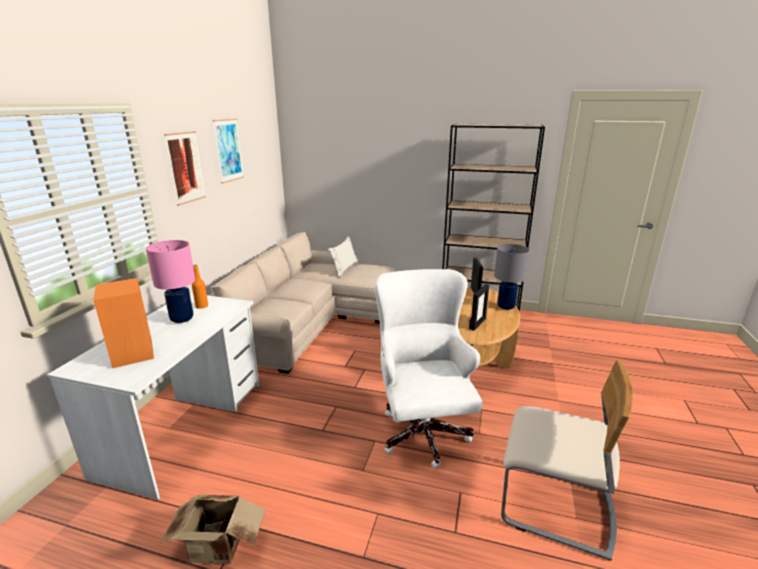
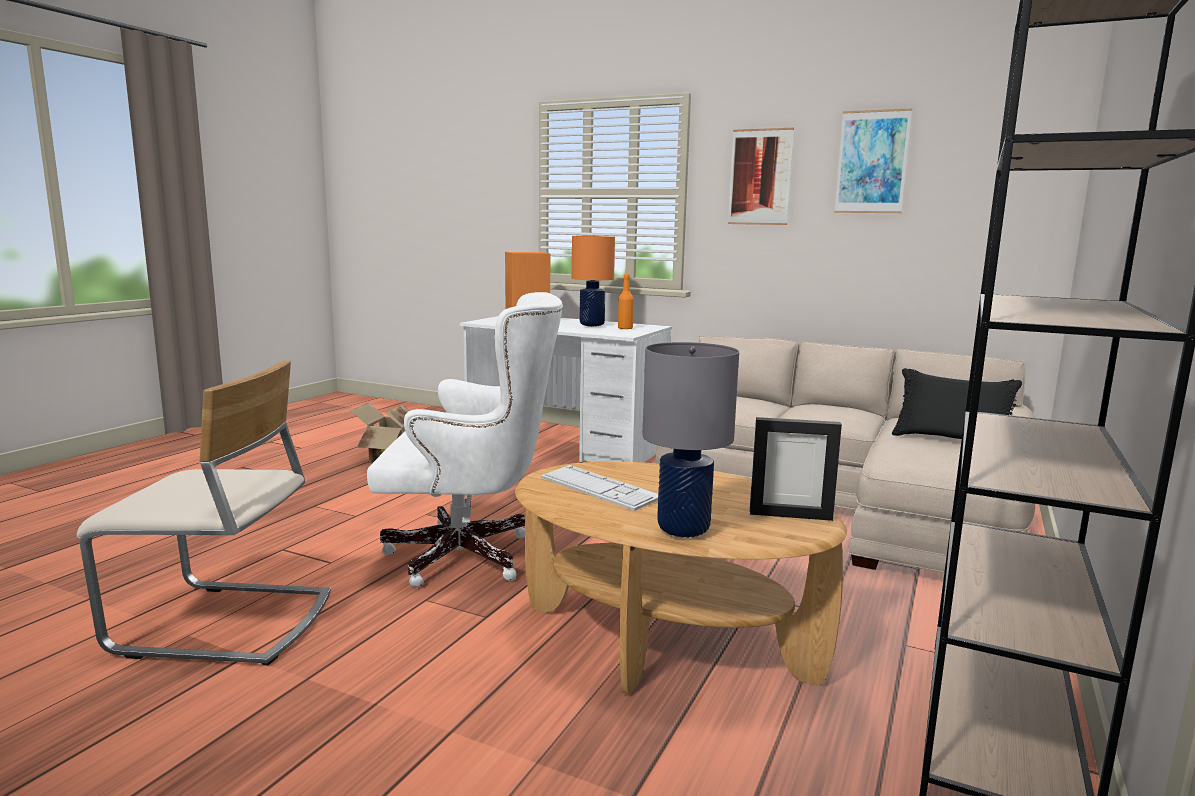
camera: 100 degrees right, 10 degrees down
(182, 320) = (591, 326): pink table lamp -> orange table lamp
(344, 269) = (950, 441): white pillow -> black pillow
(477, 323) = (599, 488): picture frame -> keyboard
(555, 507) = (223, 624): beige chair -> beige chair turned 120 degrees counterclockwise

